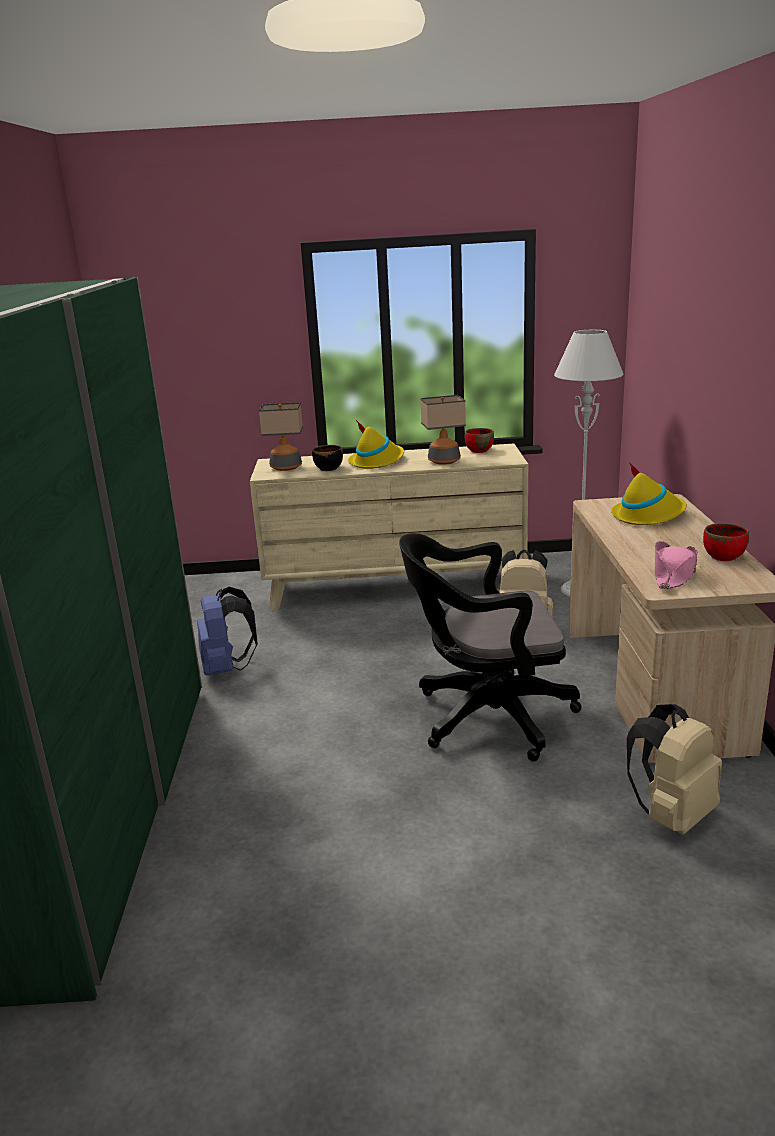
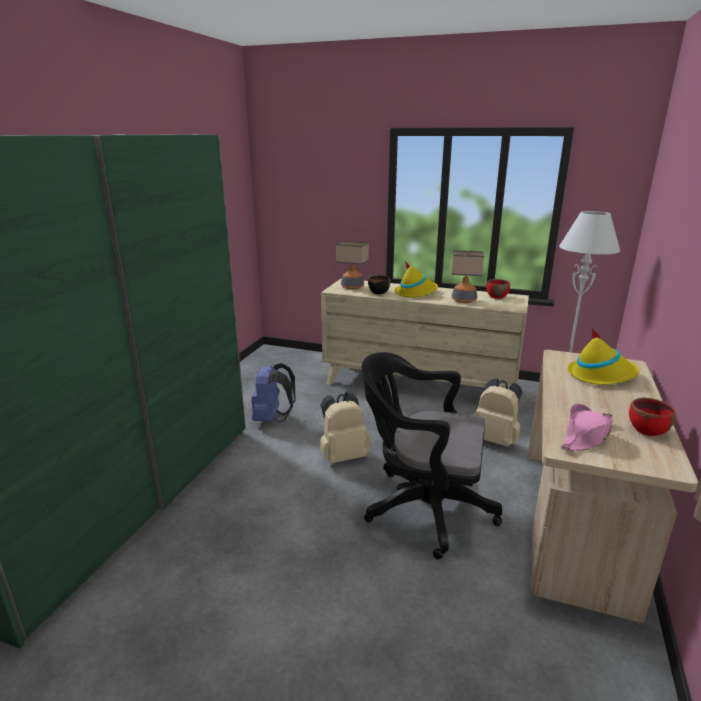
camera: 20 degrees right, 0 degrees up
(672, 815) = (529, 655): beige backpack -> beige backpack (343, 456)

